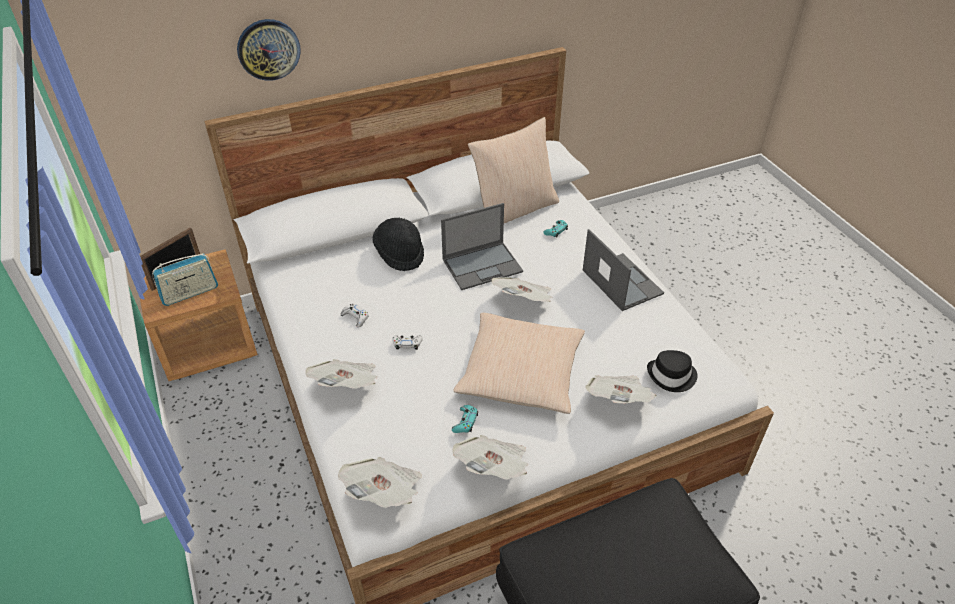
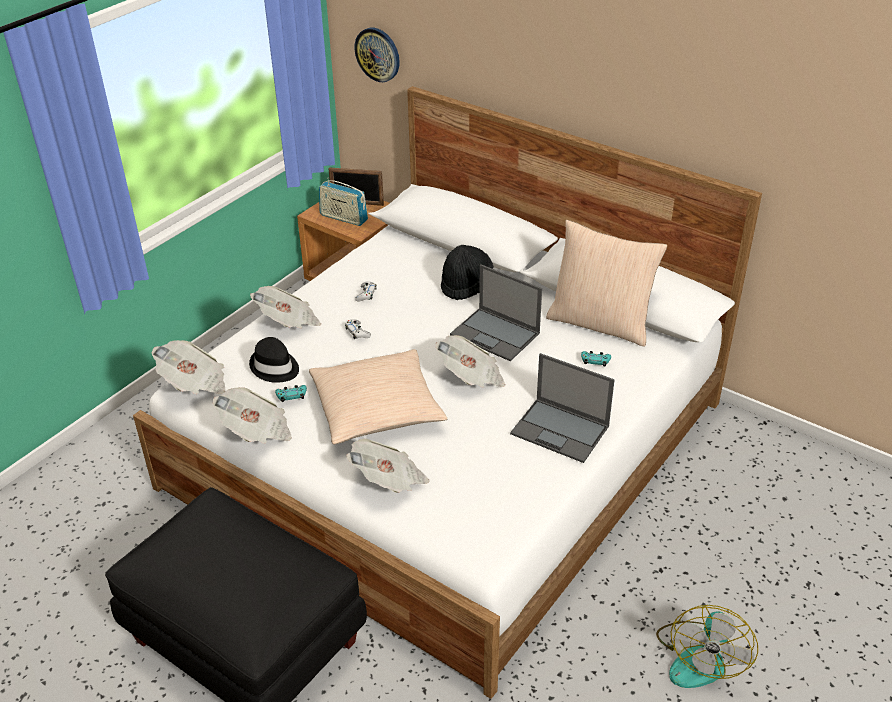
camera: 60 degrees right, 5 degrees down
(268, 49) = (473, 49): wall clock -> wall clock (378, 54)
(621, 281) = (561, 430): laptop -> laptop turned 90 degrees clockwise
(672, 376) = (451, 508): black hat -> black hat (274, 367)
(759, 348) = (700, 657): none -> fan

